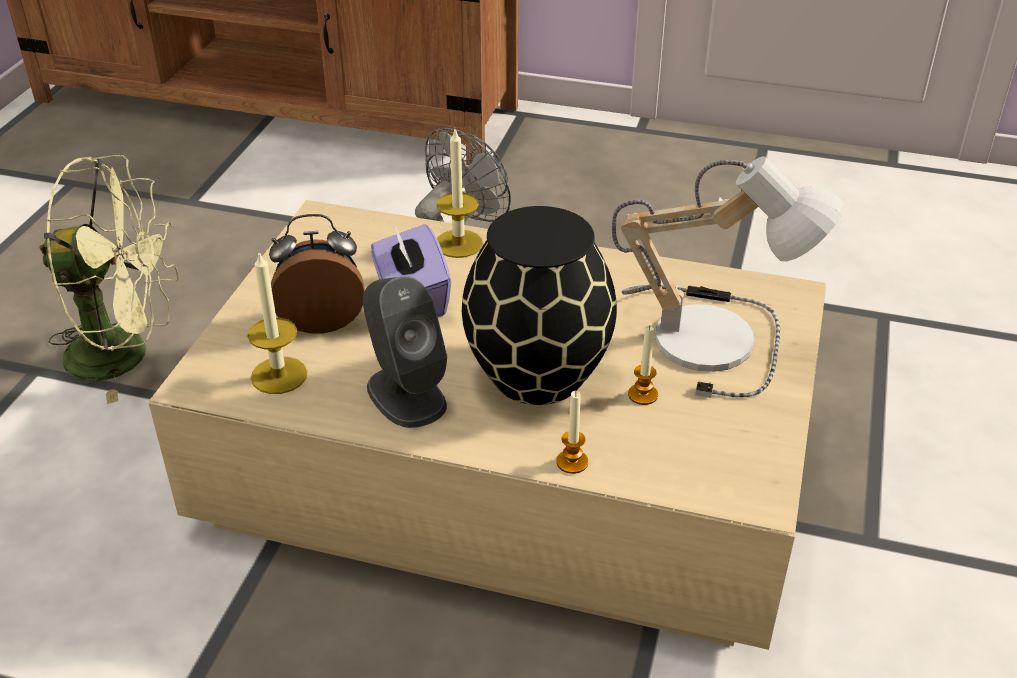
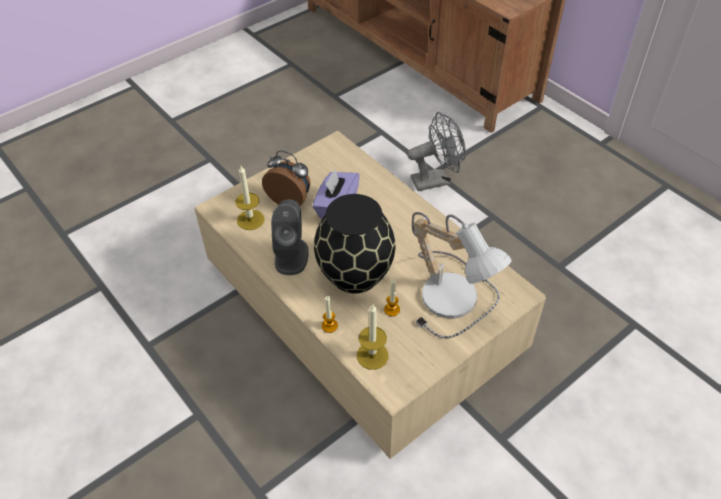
camera: 35 degrees right, 10 degrees up
(126, 354) = (249, 167): green fan -> none
(458, 244) = (383, 186): candle -> candle (372, 355)

